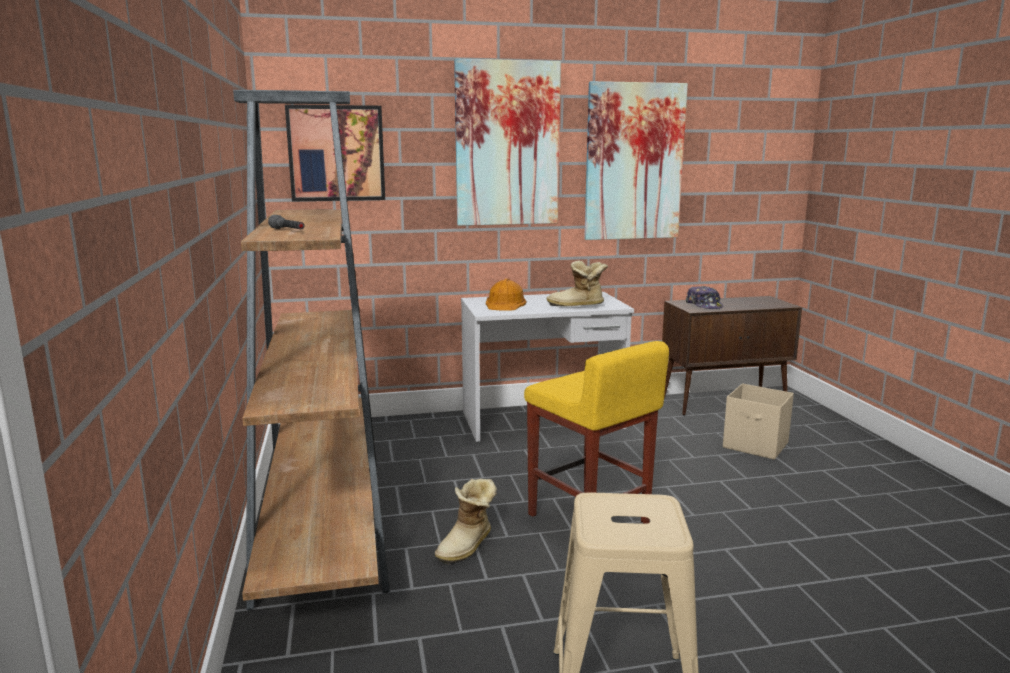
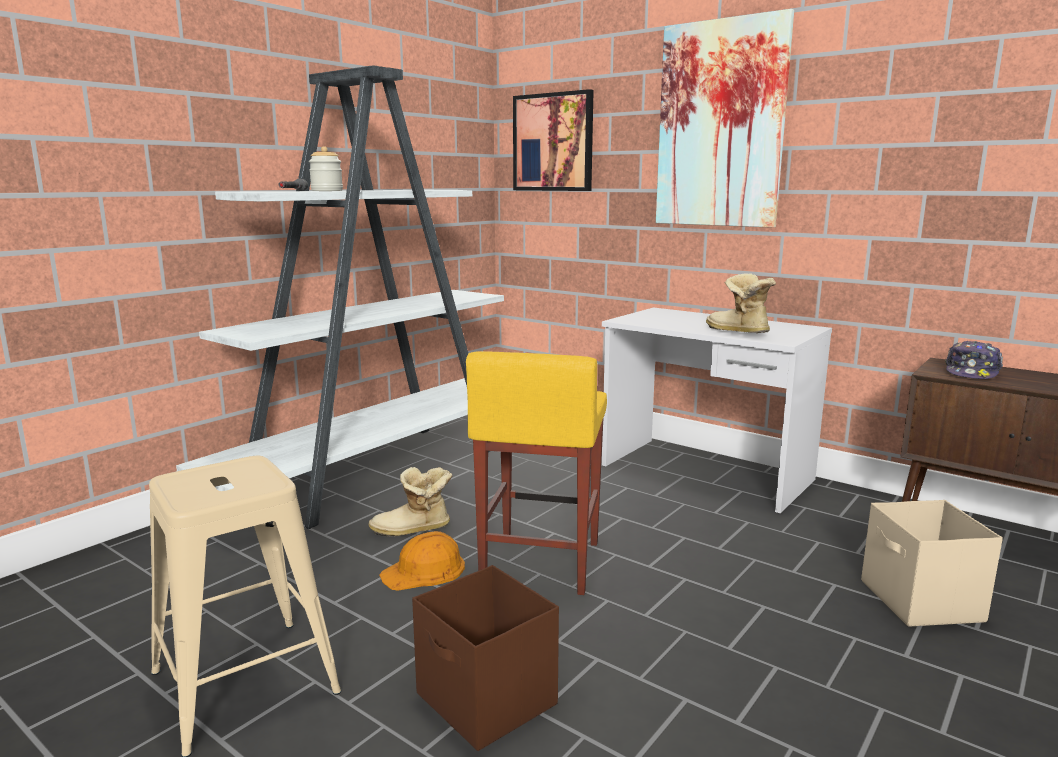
camera: 50 degrees right, 0 degrees up
(308, 226) = (327, 191): none -> jar
(322, 520) = (380, 470): brown bookcase -> white bookcase
(505, 304) = (670, 318): orange hard hat -> orange hard hat (424, 570)
(634, 162) = (899, 144): picture -> none
(737, 602) = (486, 701): none -> brown storage box

